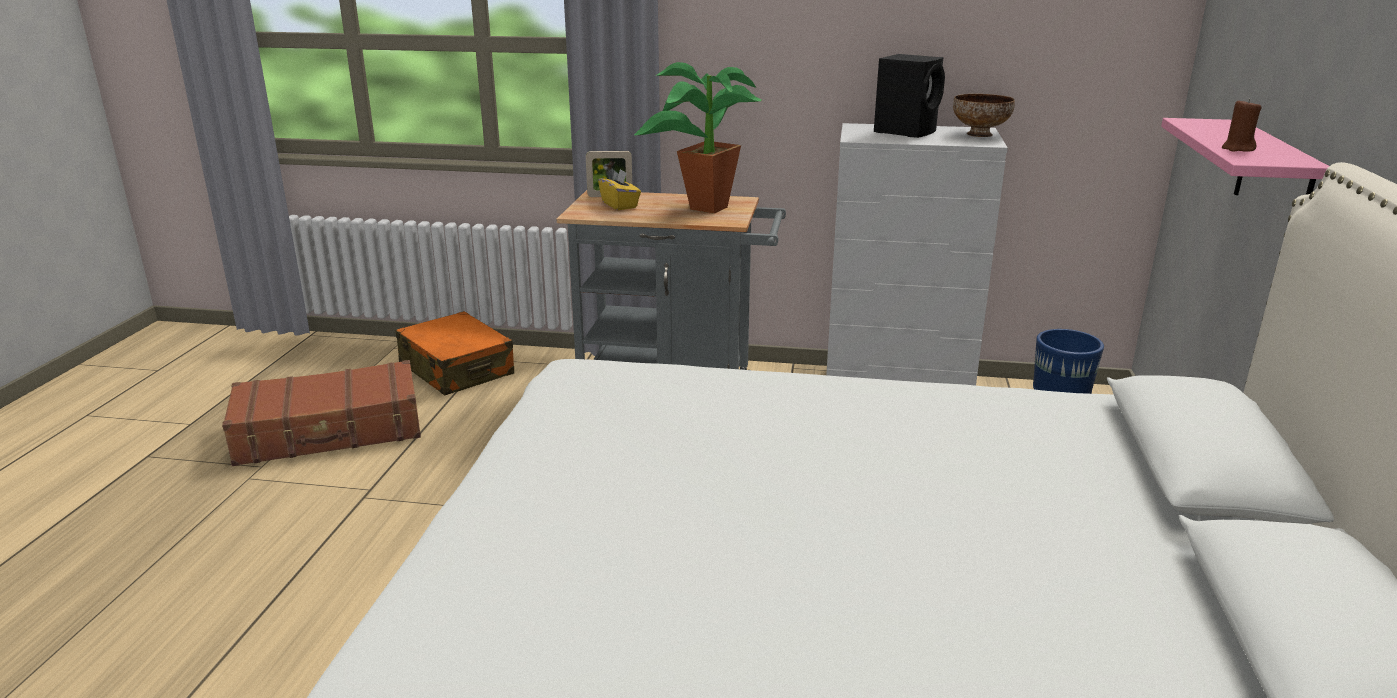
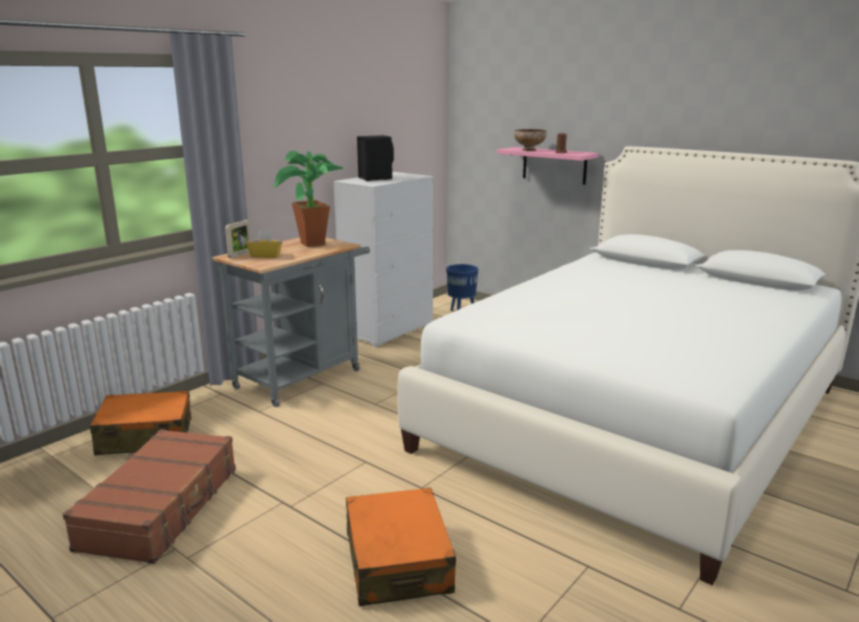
camera: 60 degrees left, 5 degrees down
(275, 608) = (398, 562): none -> orange suitcase
(979, 135) = (403, 174): bowl -> bowl (529, 150)

